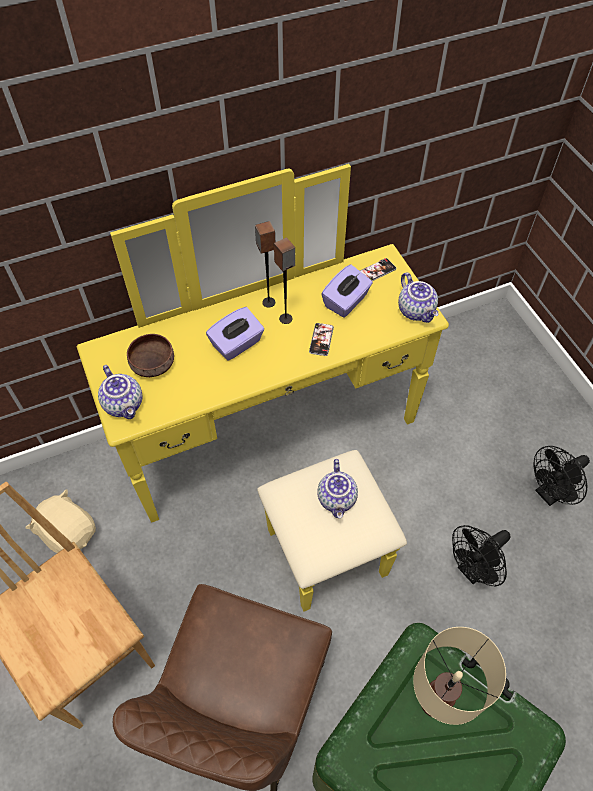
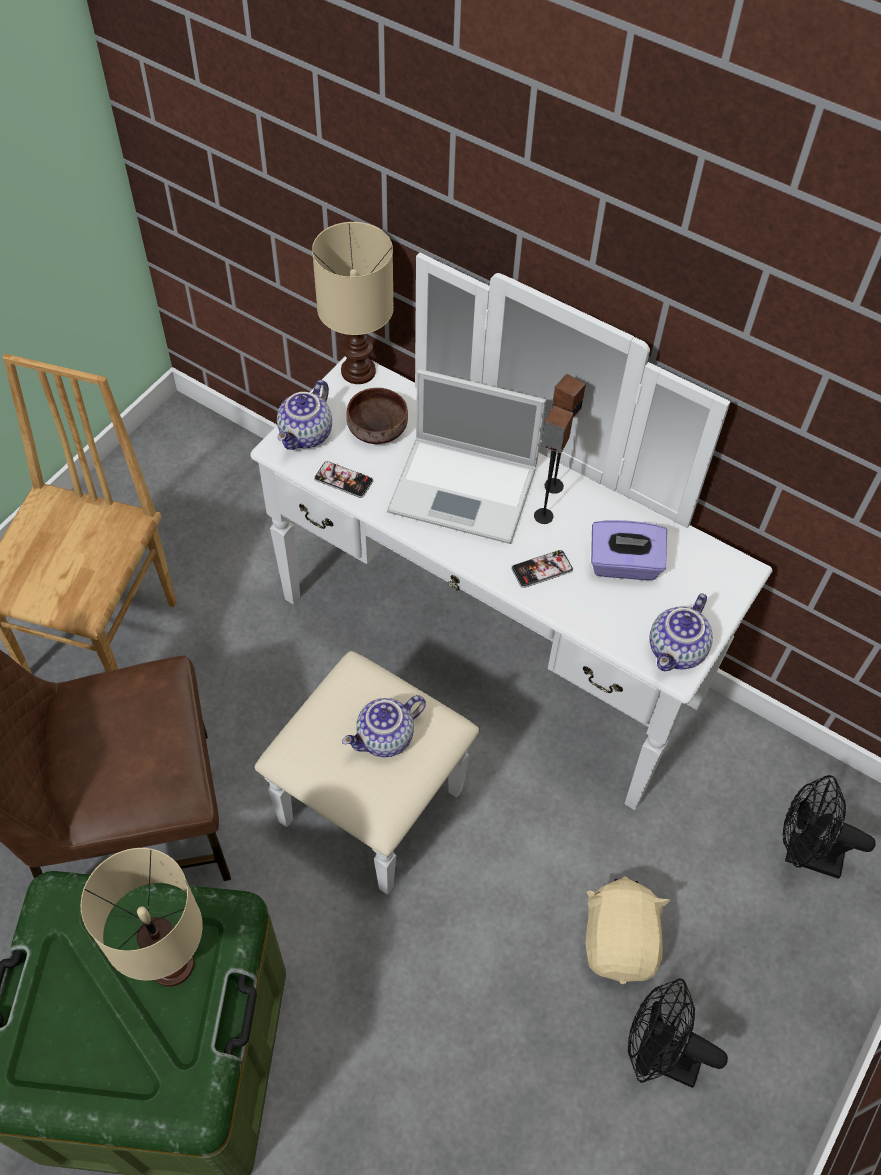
camera: 55 degrees right, 0 degrees up
(69, 533) = (221, 531): beige plush toy -> beige plush toy (620, 941)
(98, 349) = (359, 370): none -> beige table lamp
(237, 344) = (466, 489): purple tissue box -> laptop
(283, 457) = (464, 684): yellow dresser -> white dresser
(377, 271) = (706, 573): phone -> phone (343, 480)
(473, 570) = (465, 1000): black fan -> black fan (803, 854)

